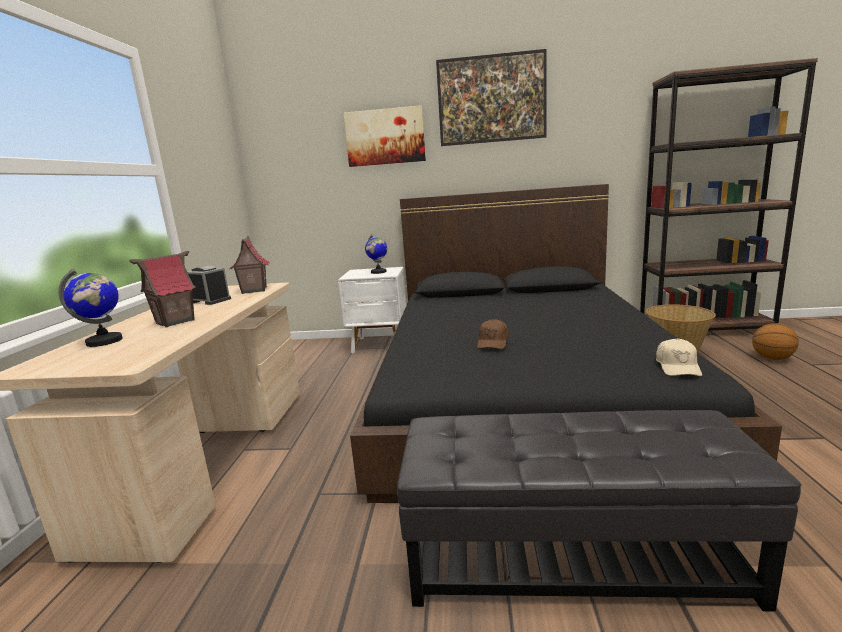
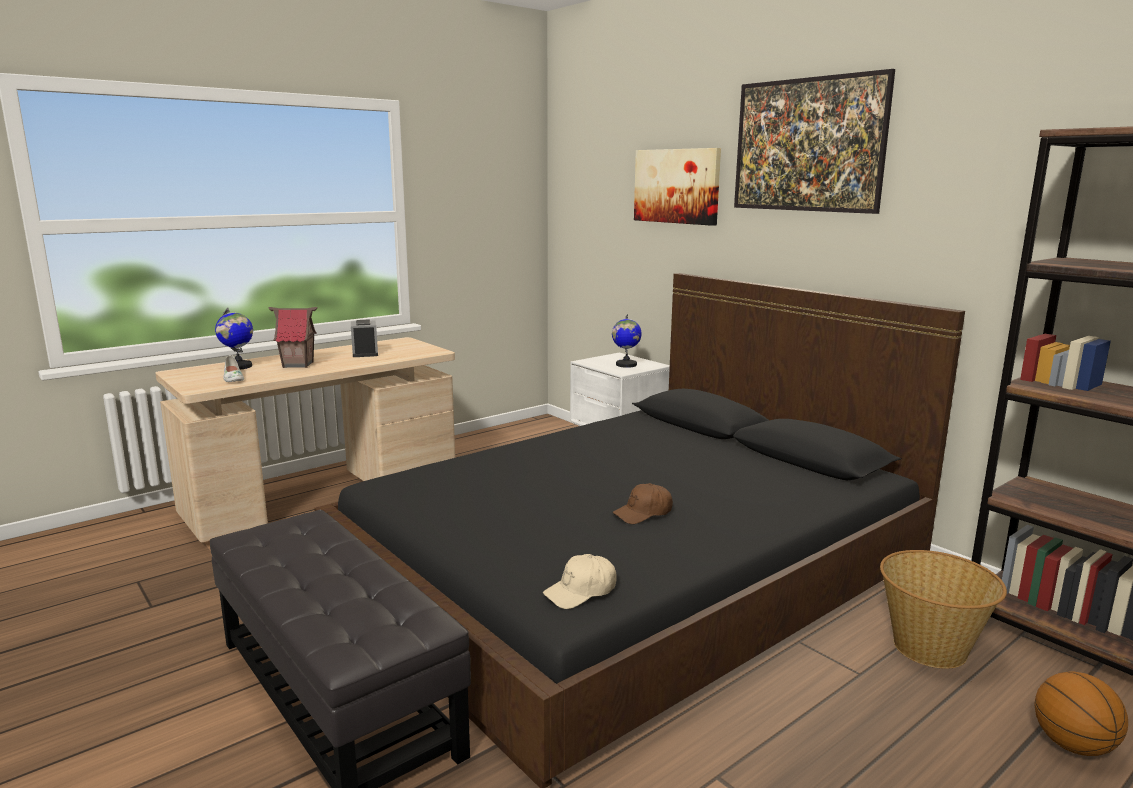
camera: 45 degrees right, 0 degrees up
(140, 347) = (233, 378): none -> white shoe
(253, 290) = (411, 352): toy house -> none
(493, 342) = (530, 486): brown cap -> brown cap (643, 513)

